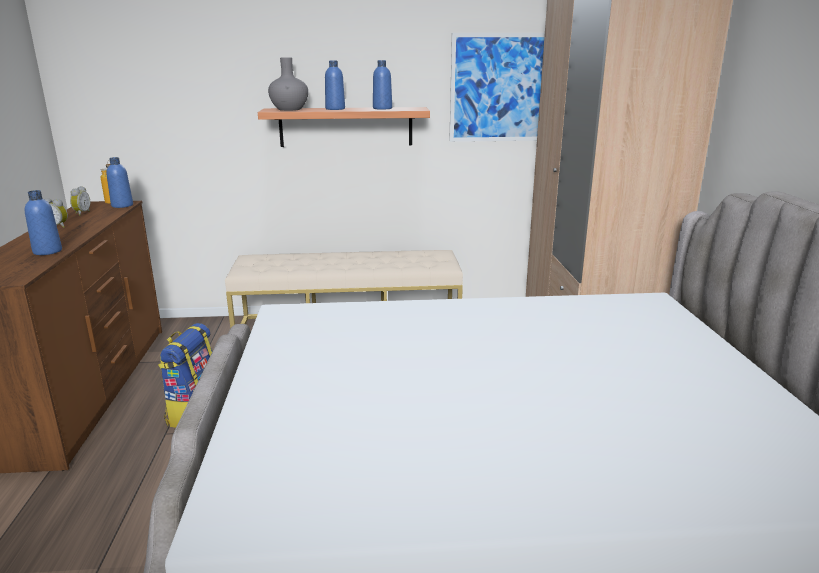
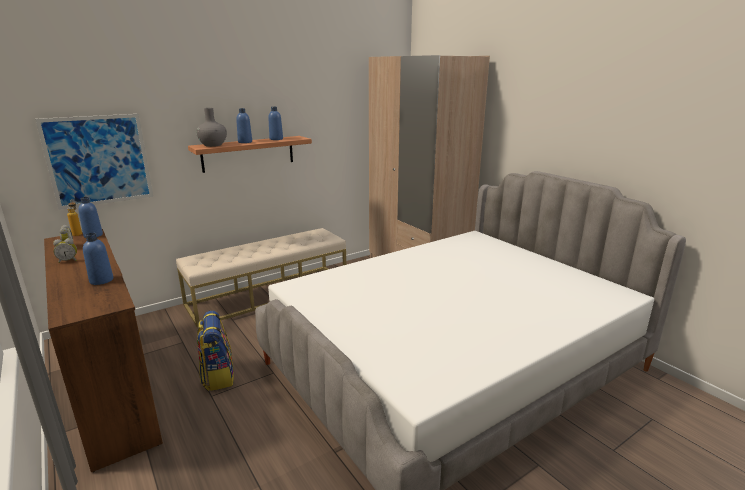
camera: 30 degrees left, 0 degrees up
(501, 88) = (343, 120): picture -> picture (99, 160)

